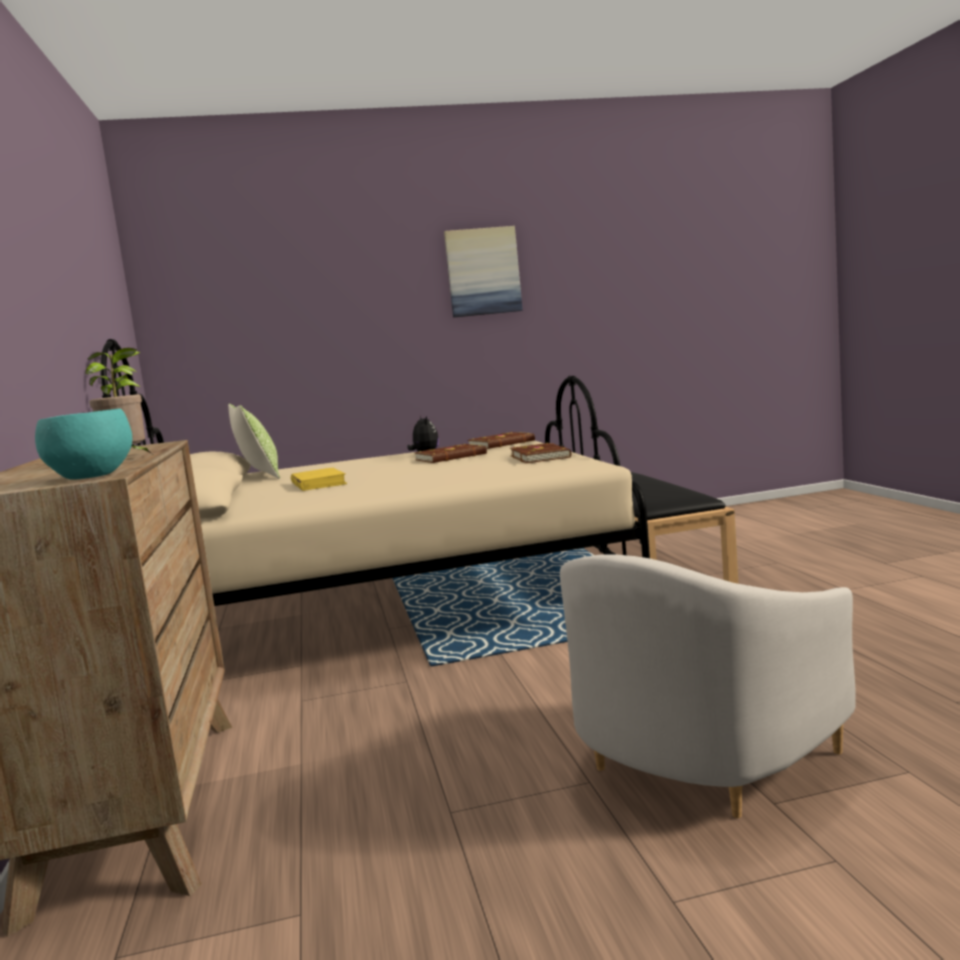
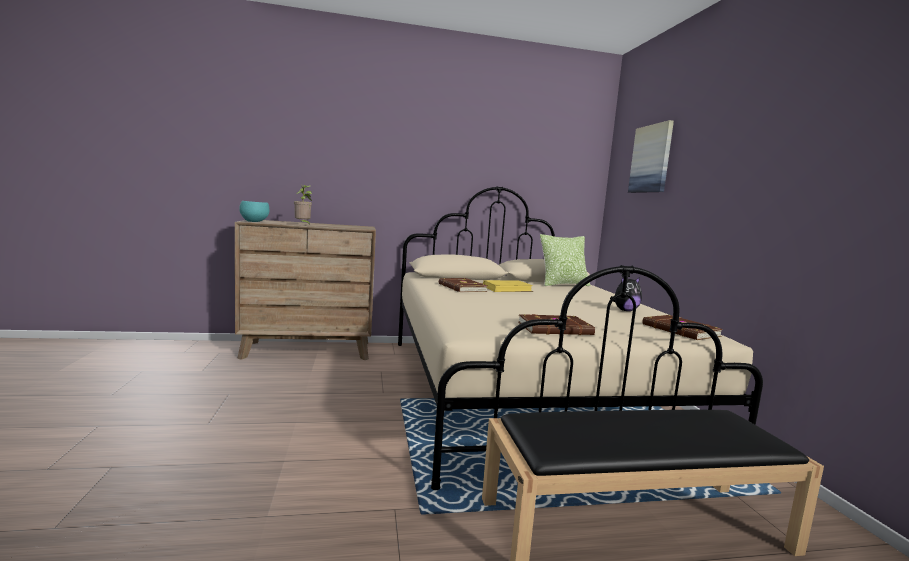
camera: 90 degrees right, 0 degrees up
(451, 457) = (597, 313): brown book -> brown book (461, 288)
(483, 272) = (815, 141): picture -> picture (651, 159)
(699, 760) = (183, 456): white armchair -> none

